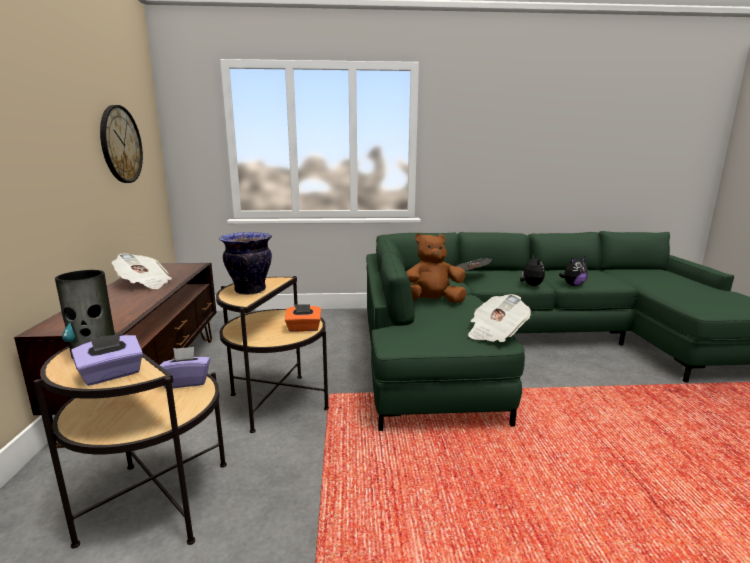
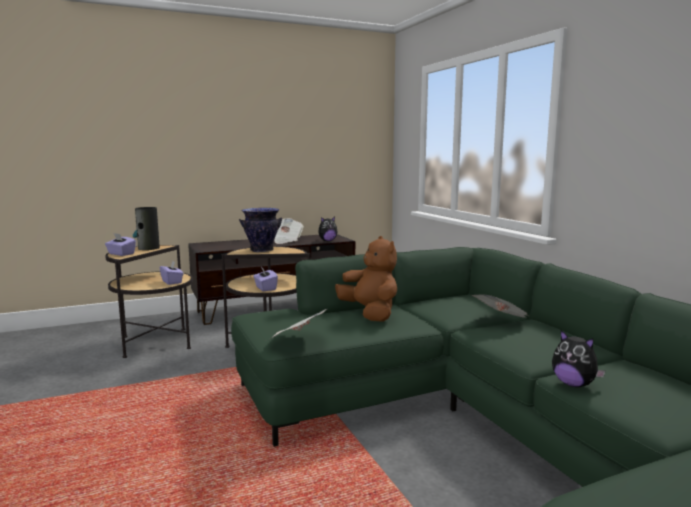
camera: 70 degrees right, 5 degrees down
(121, 144) = (325, 144): wall clock -> none
(303, 328) = (265, 288): orange tissue box -> purple tissue box
(531, 285) = (516, 355): plush toy -> plush toy (327, 241)

